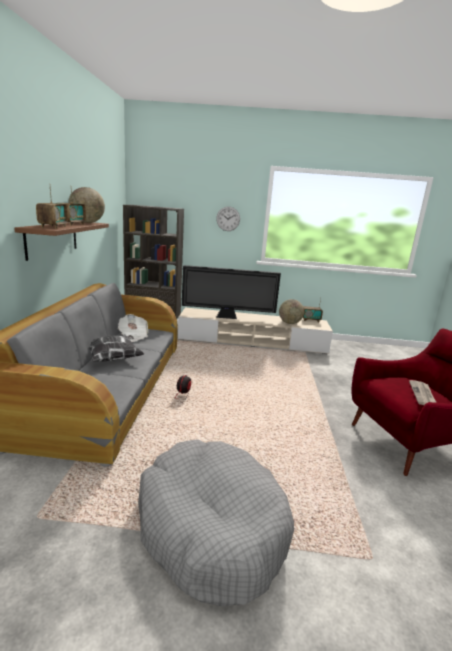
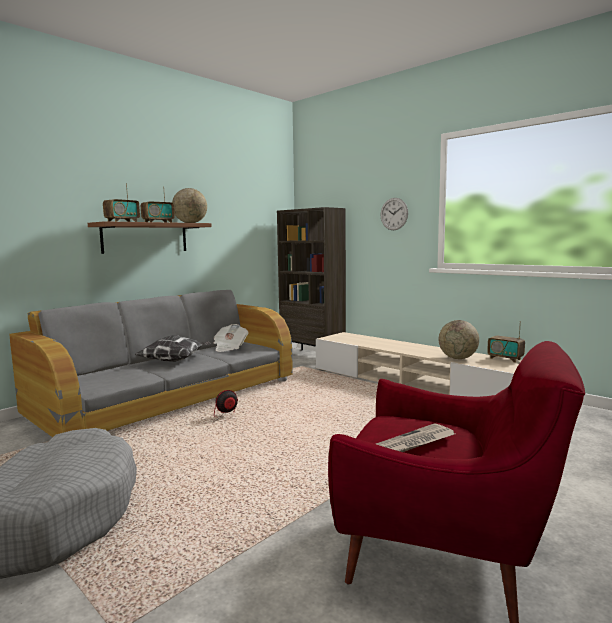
camera: 40 degrees right, 10 degrees down
(228, 317) = (376, 344): television -> none

